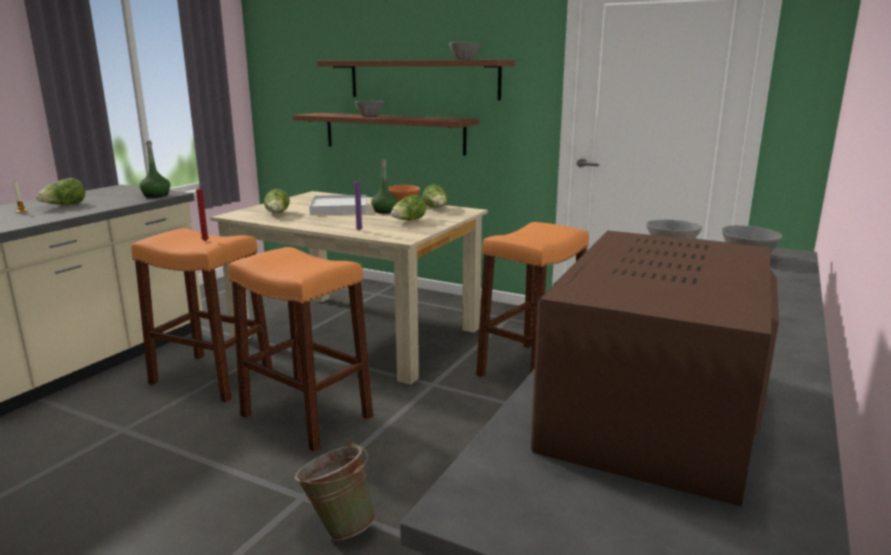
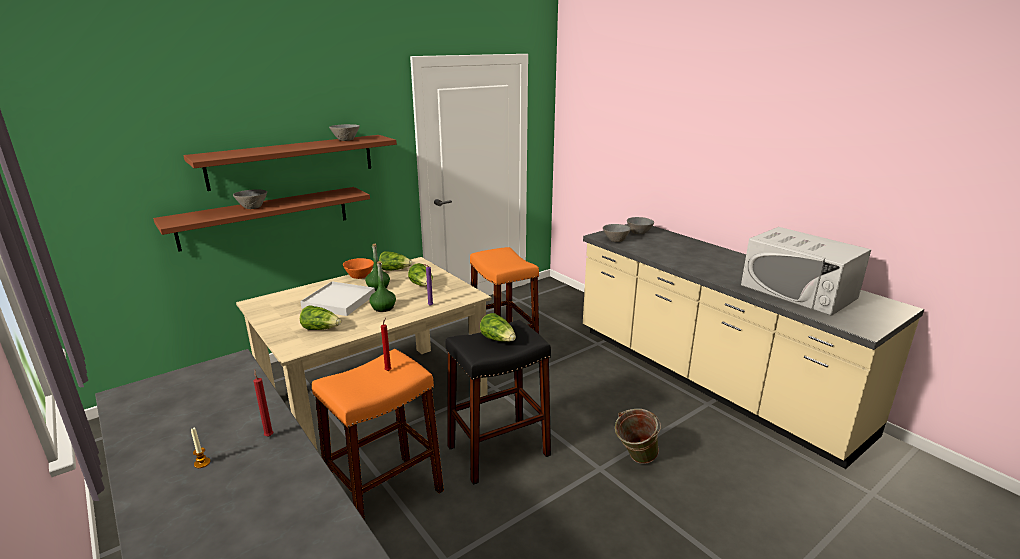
camera: 65 degrees left, 5 degrees up
(53, 215) = (269, 435): none -> red candle
(64, 205) = (206, 431): lettuce -> lettuce (498, 339)
(156, 195) = (232, 369): green bottle -> green bottle (383, 308)
(306, 416) = (498, 451): orange stool -> black stool
(652, 408) = (798, 291): brown microwave -> white microwave

